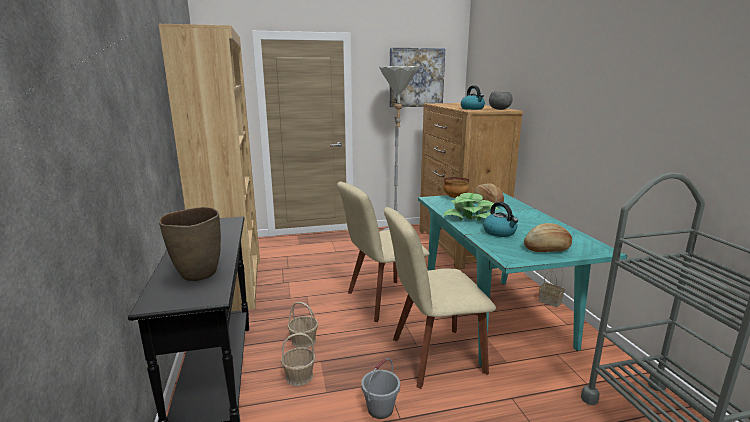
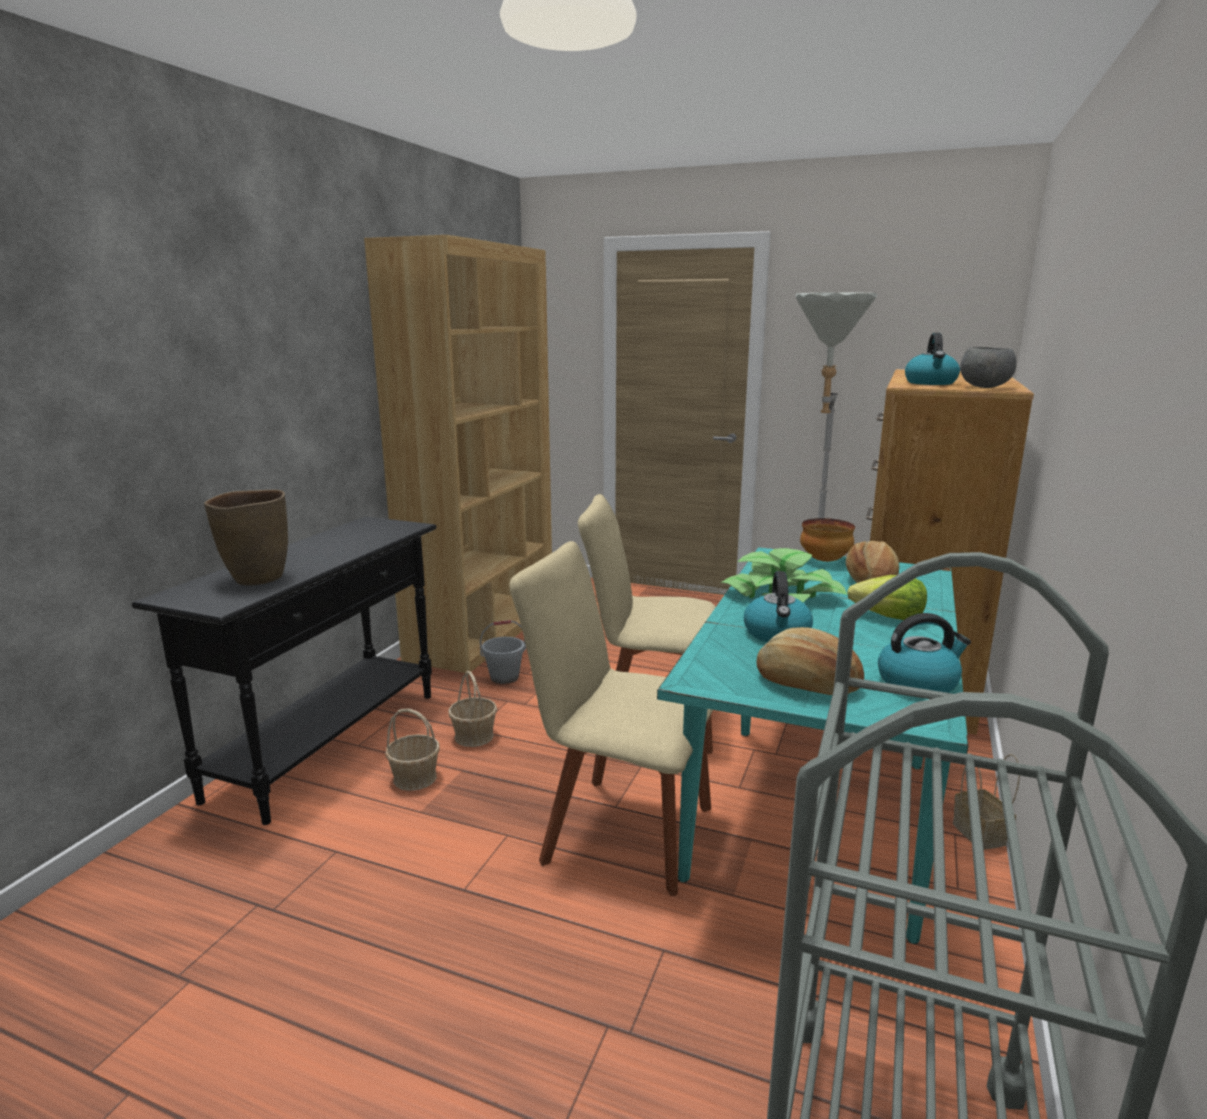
camera: 35 degrees right, 0 degrees up
(380, 409) = (455, 864): grey bucket -> grey bucket (504, 677)
(416, 77) = (901, 316): picture -> none
(520, 215) = (888, 617): none -> lettuce
(576, 238) = (918, 683): none -> kettle

